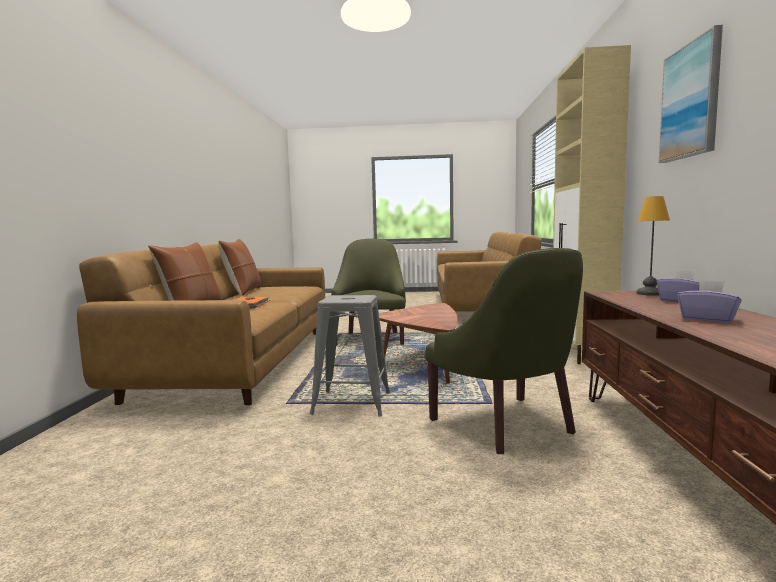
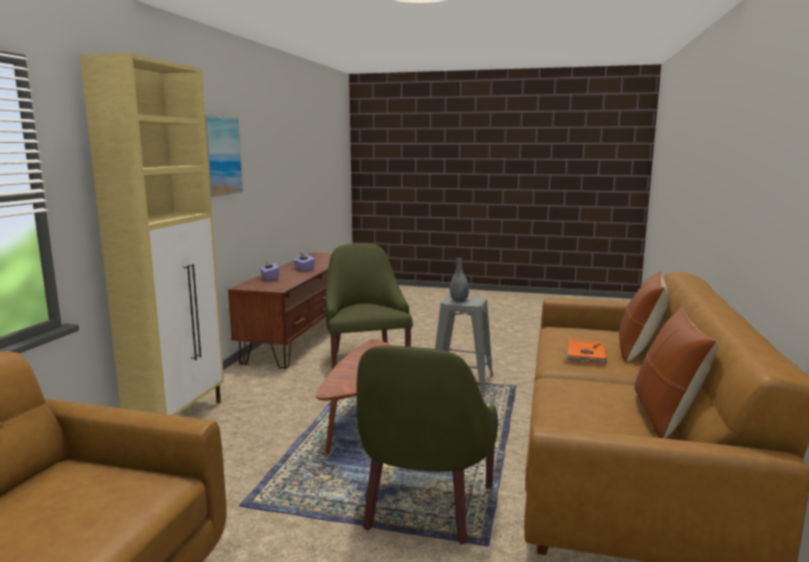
camera: 170 degrees left, 5 degrees up
(354, 296) = (459, 300): none -> grey vase
(649, 293) = (257, 286): table lamp -> none

